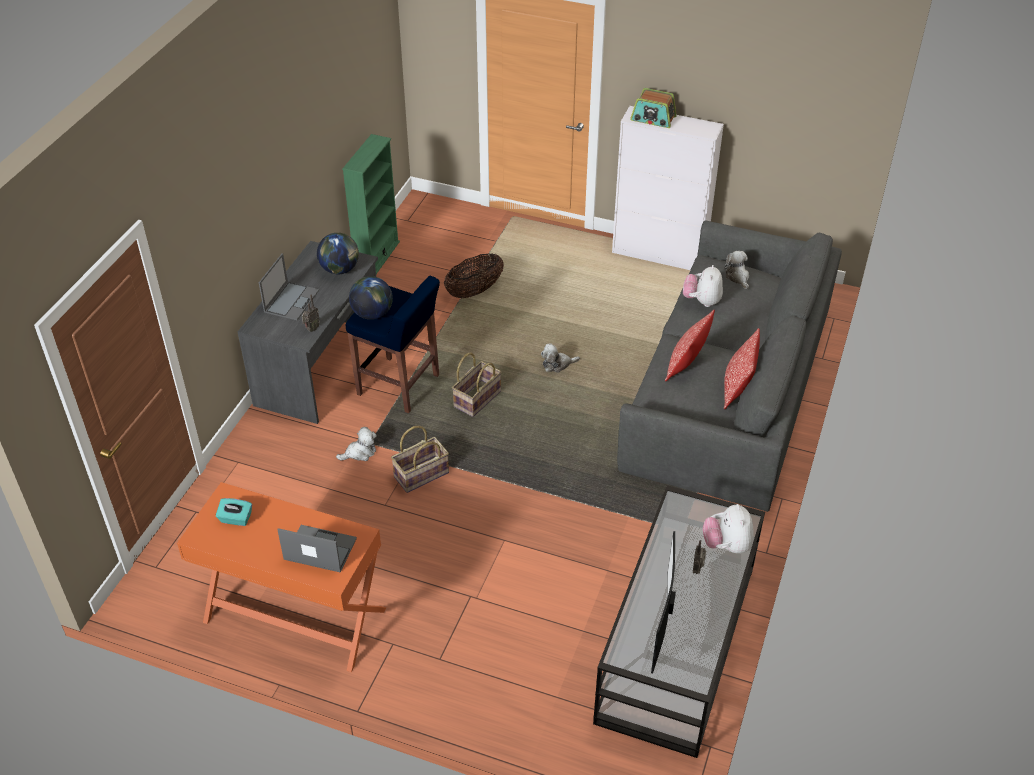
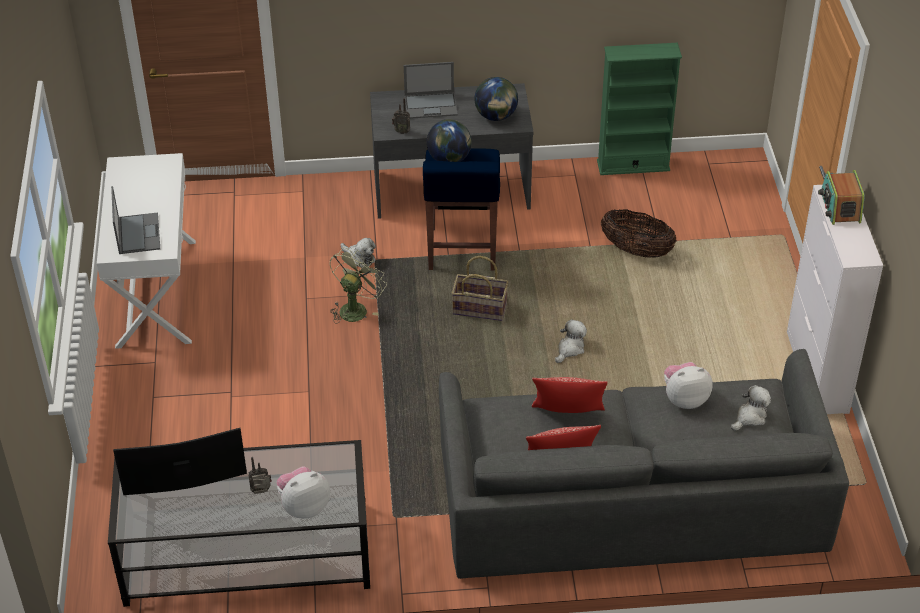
camera: 65 degrees right, 0 degrees up
(235, 519) = (146, 176): turquoise tissue box -> none
(294, 615) = (155, 292): orange console table -> white console table
(421, 475) = (355, 308): basket -> green fan
(557, 364) = (570, 349): plush toy -> plush toy turned 75 degrees clockwise

